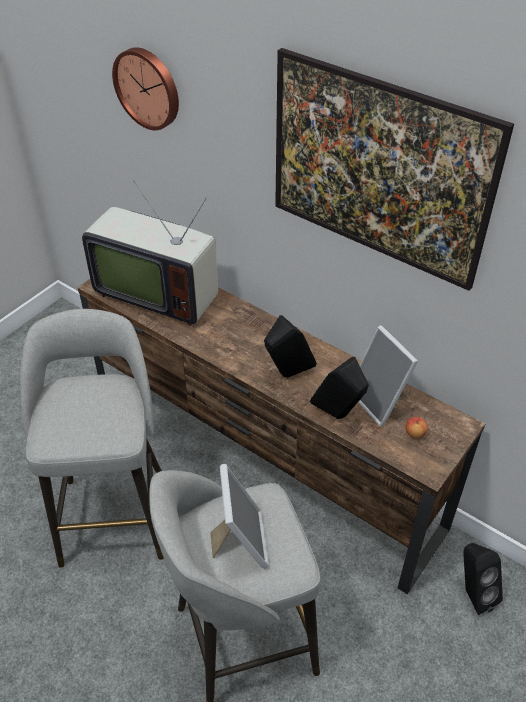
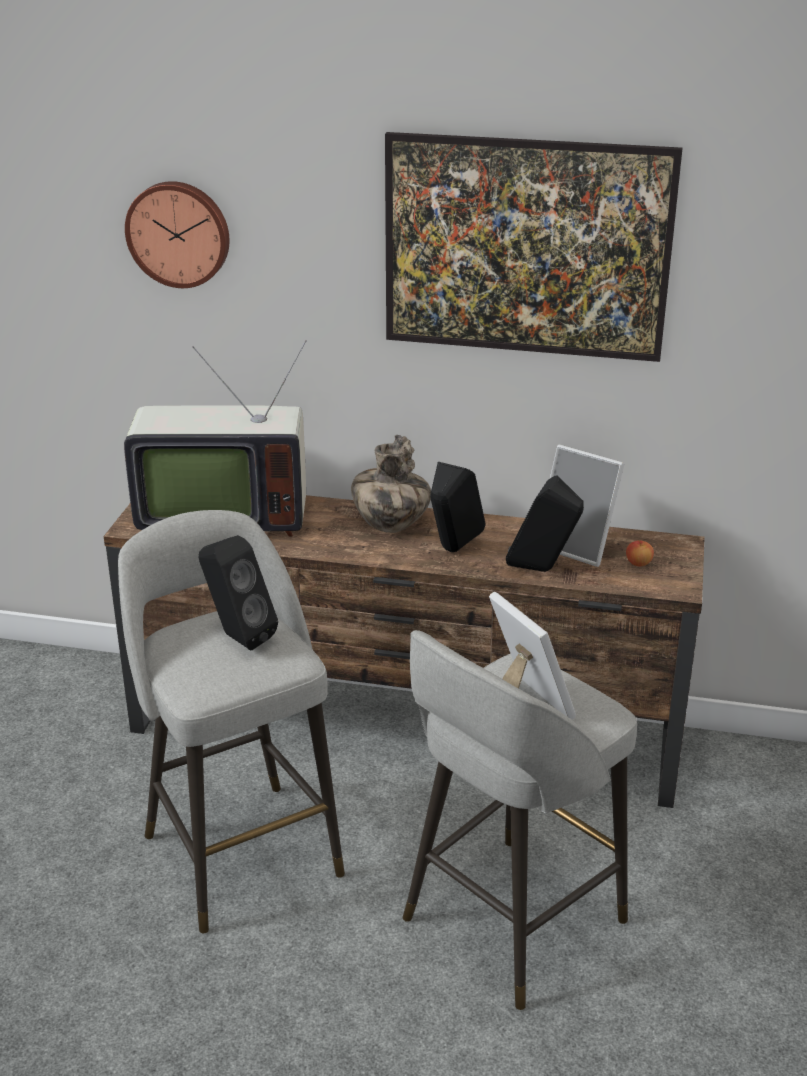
camera: 25 degrees left, 15 degrees down
(261, 337) = (390, 525): none -> vase
(472, 593) = (744, 782): black speaker -> black speaker (237, 637)

